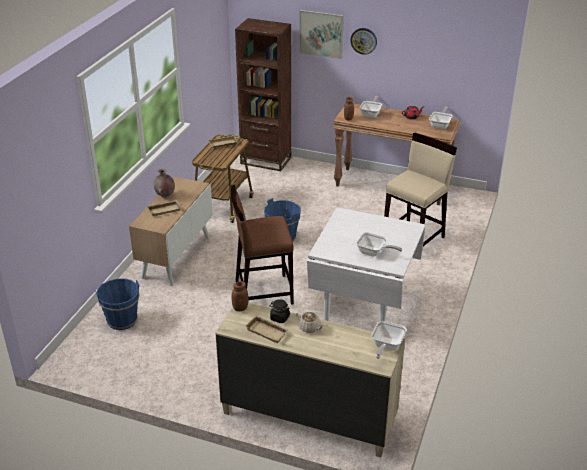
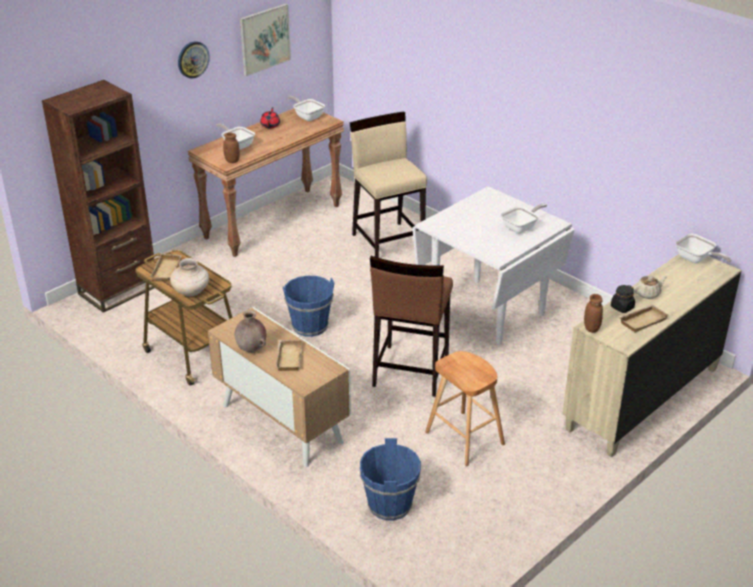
camera: 65 degrees left, 0 degrees up
(204, 335) = (464, 438): none -> brown stool
(206, 158) = (191, 292): none -> beige vase
(321, 34) = (141, 75): picture -> picture (265, 39)

